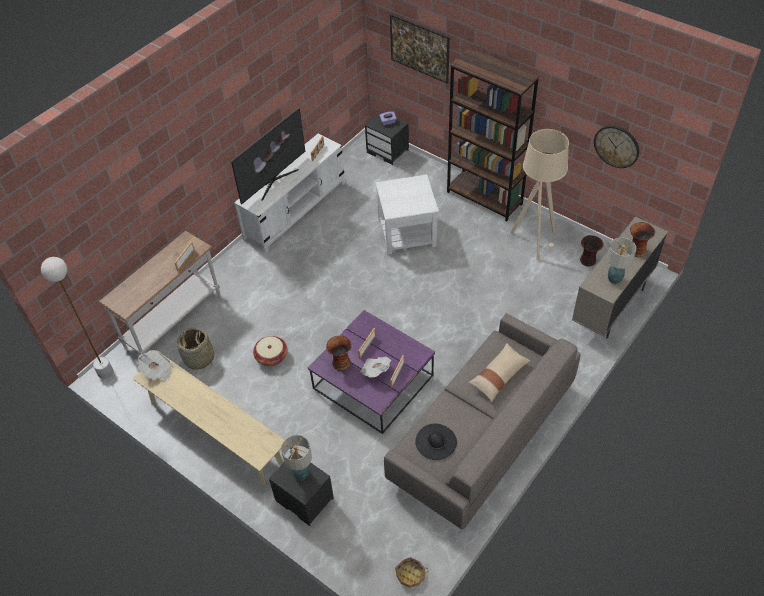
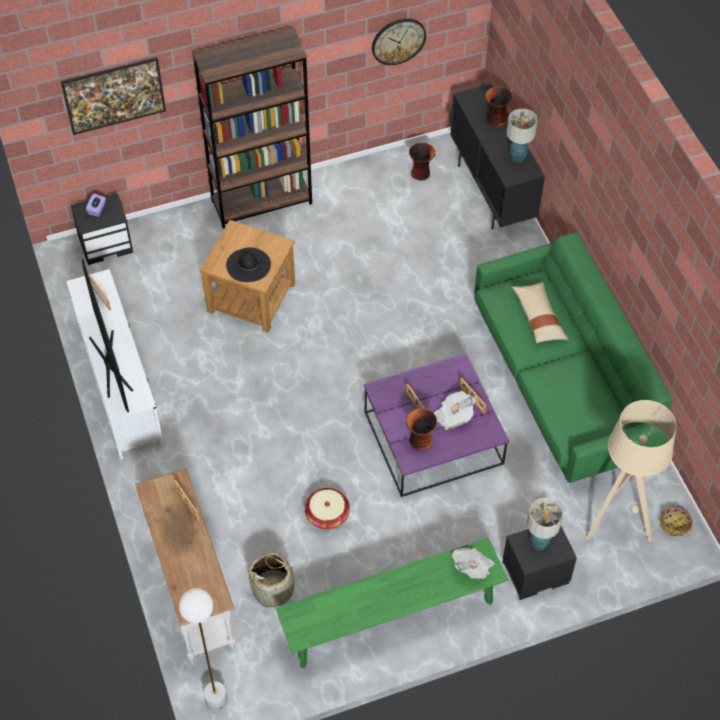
camera: 60 degrees left, 5 degrees up
(157, 371) = (302, 621): newspaper -> newspaper (473, 568)
(215, 432) = (391, 618): beige bench -> green bench
(407, 232) = (251, 297): white side table -> brown side table
(436, 441) = (579, 410): black hat -> black hat (248, 265)
(480, 434) = (562, 383): grey sofa -> green sofa
(534, 241) = (359, 199): beige floor lamp -> beige floor lamp (617, 523)
(611, 307) = (491, 193): beige cabinet -> black cabinet

